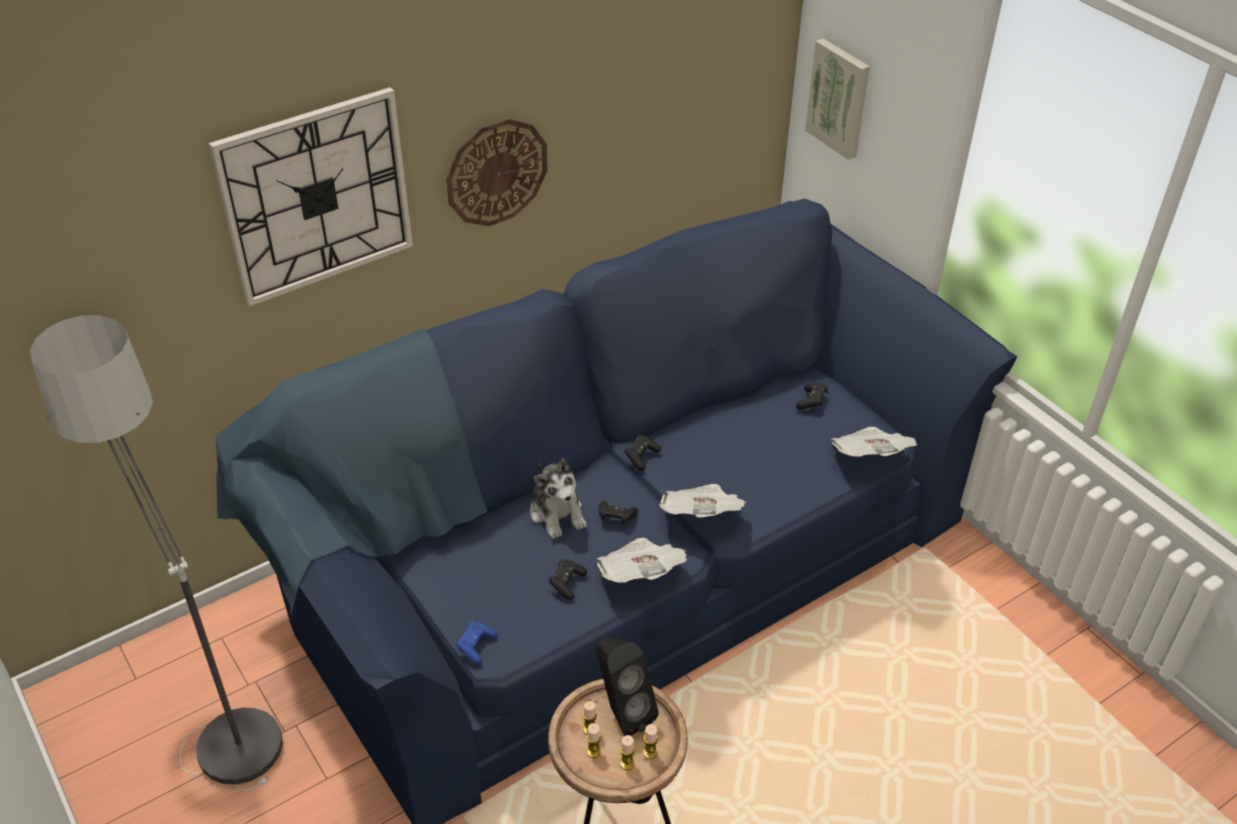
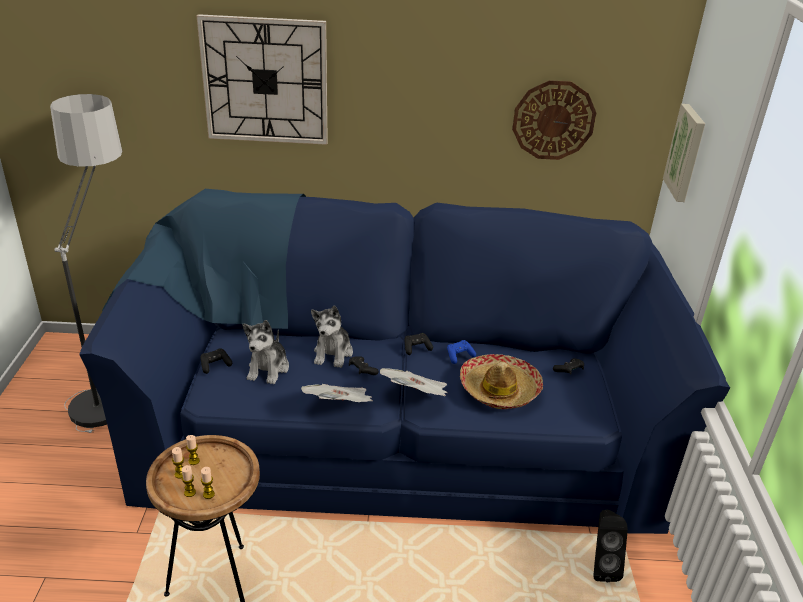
camera: 35 degrees right, 10 degrees down
(476, 646) = (203, 392): blue game controller -> blue game controller (459, 356)
(496, 172) = (399, 116): wall clock -> wall clock (553, 120)
(510, 574) = (268, 369): none -> plush toy
(567, 583) = (292, 389): black game controller -> black game controller (215, 365)
(622, 712) = (223, 463): black speaker -> black speaker (601, 566)
(769, 461) = (499, 389): none -> hat
(870, 458) = (576, 421): newspaper -> none

